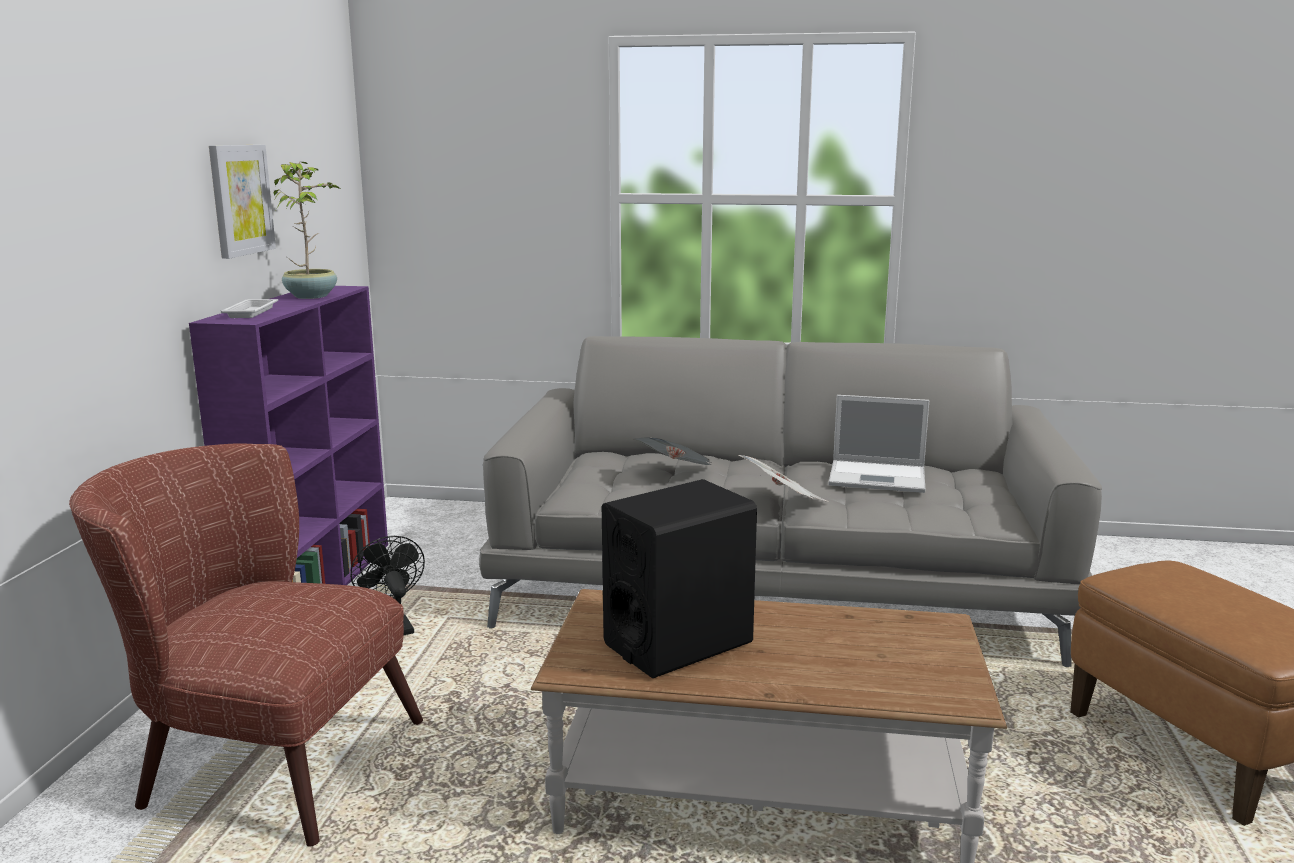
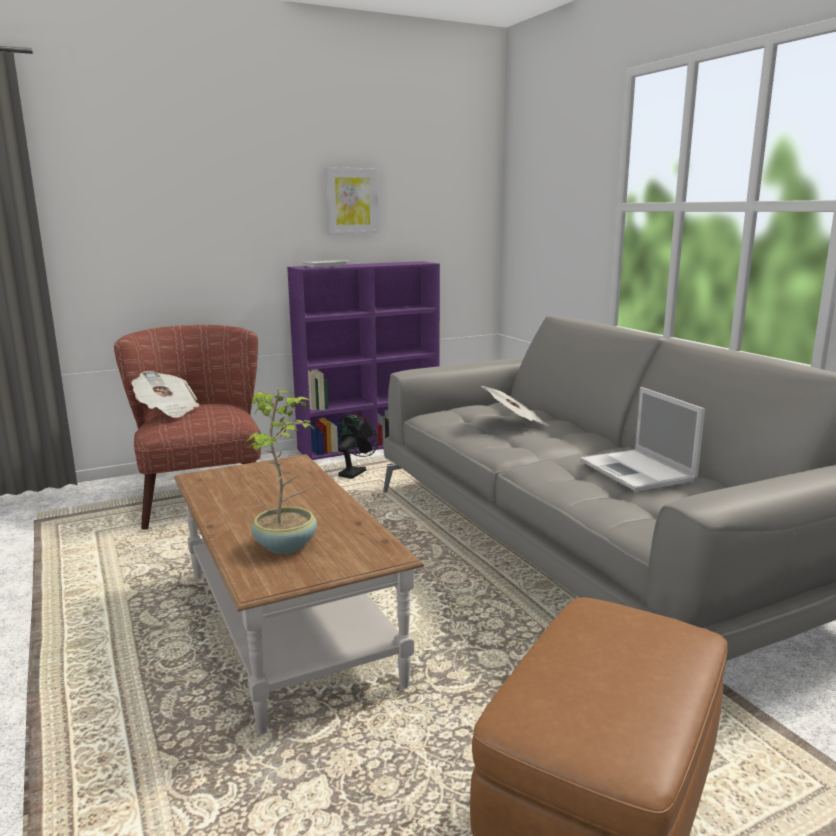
camera: 55 degrees right, 0 degrees up
(312, 296) = (388, 264): potted plant -> potted plant (287, 545)
(678, 643) = (256, 490): black speaker -> none
(782, 501) = (521, 458): newspaper -> newspaper (167, 410)

